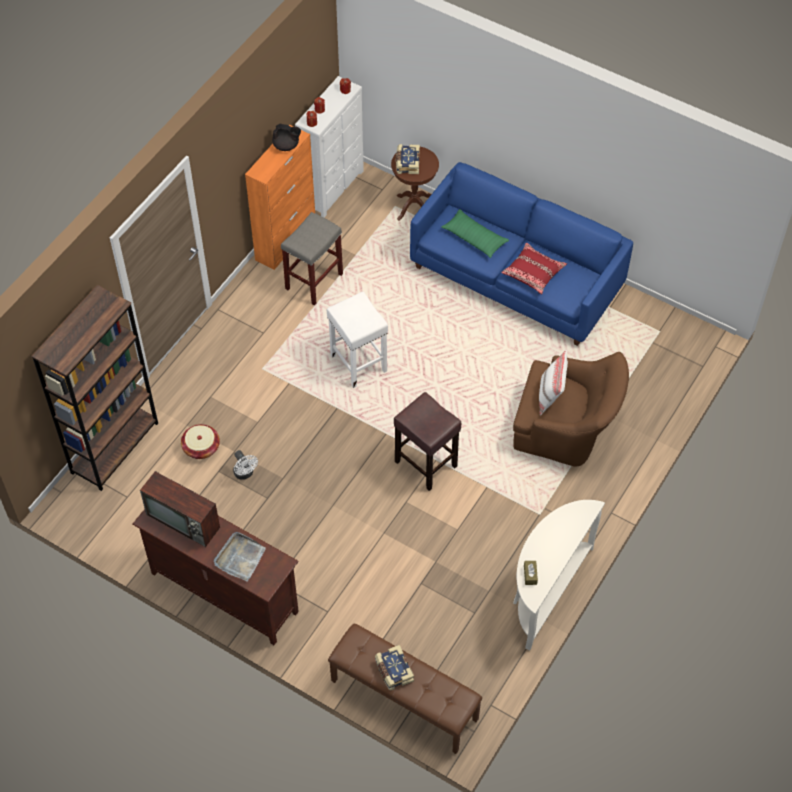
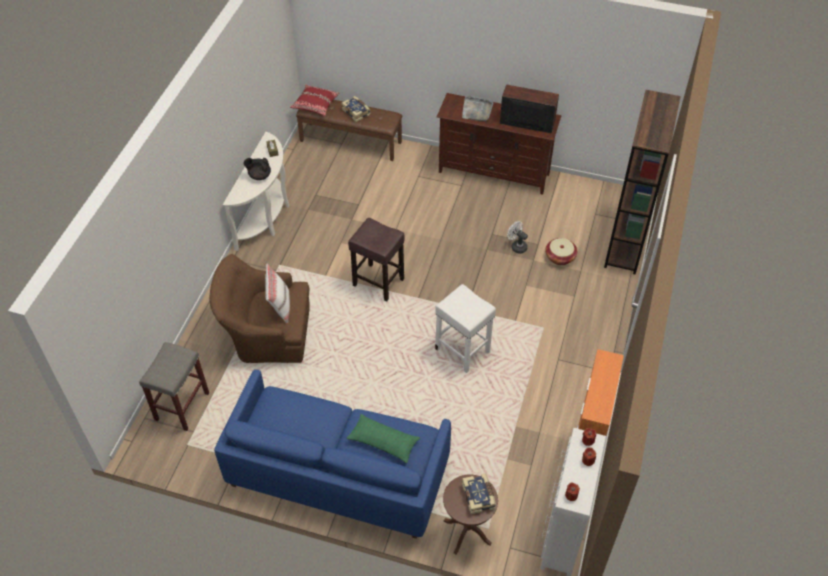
camera: 165 degrees right, 5 degrees down
(286, 146) = (598, 397): black teapot -> black teapot (259, 176)
(314, 282) = (535, 419): grey stool -> grey stool (182, 405)
(533, 273) = (315, 416): red pillow -> red pillow (315, 104)

